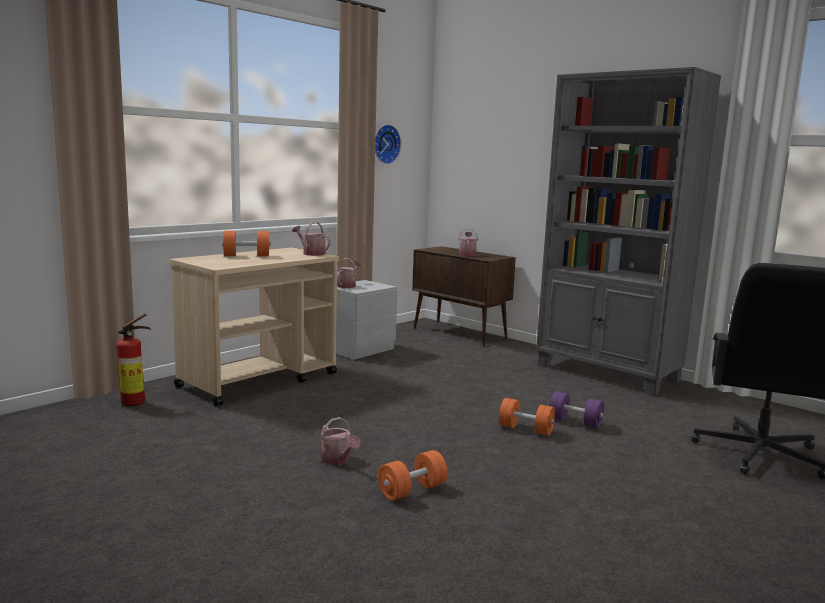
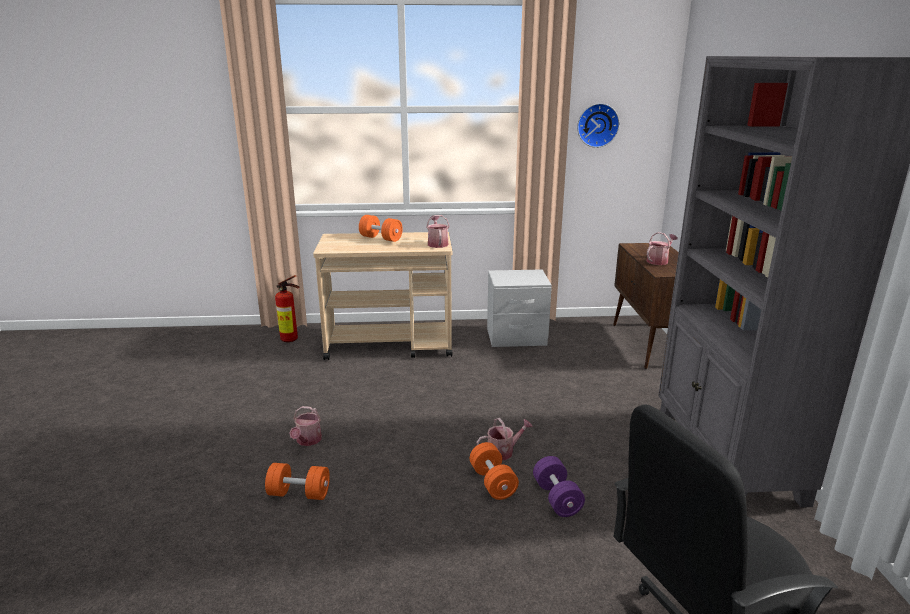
camera: 45 degrees right, 10 degrees up
(347, 285) = (508, 274): watering can -> watering can (503, 451)

